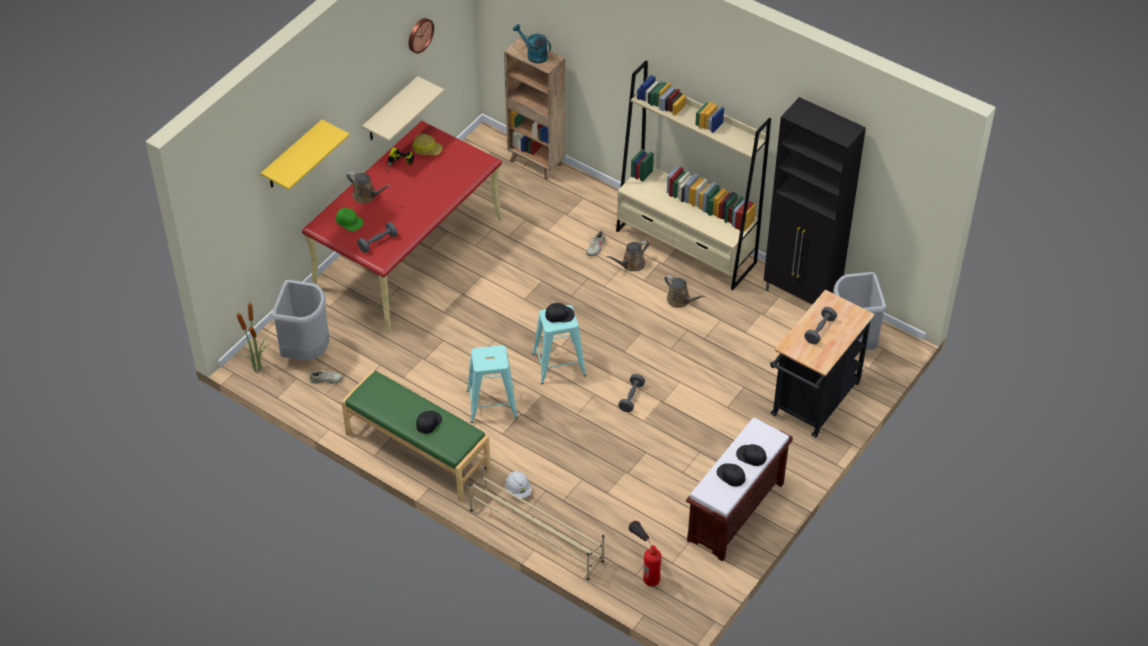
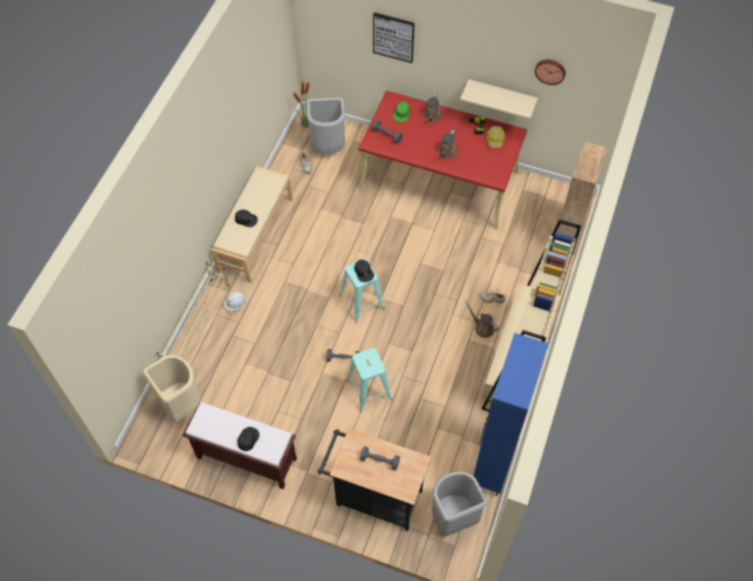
camera: 75 degrees right, 10 degrees up
(293, 156) = (393, 37): yellow shelf -> picture
(417, 452) = (255, 234): green bench -> beige bench
(492, 404) = (311, 268): turquoise stool -> turquoise stool (369, 389)
(533, 54) = (589, 161): turquoise watering can -> none
(645, 567) = (181, 404): fire extinguisher -> beige trash can
(680, 300) = (456, 372): brown watering can -> brown watering can (446, 153)
(731, 476) = (224, 428): black cap -> none
(801, 297) = (493, 465): black cabinet -> blue cabinet

